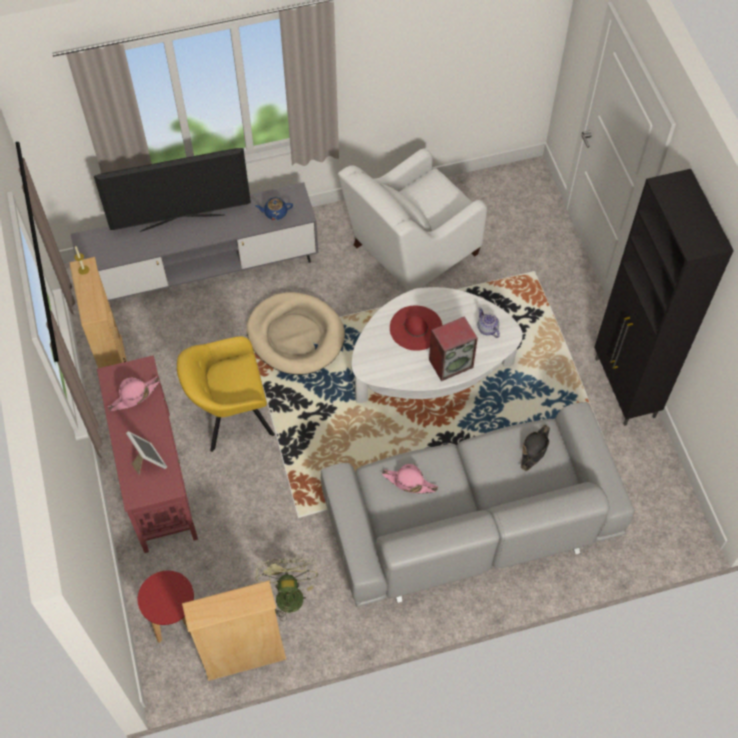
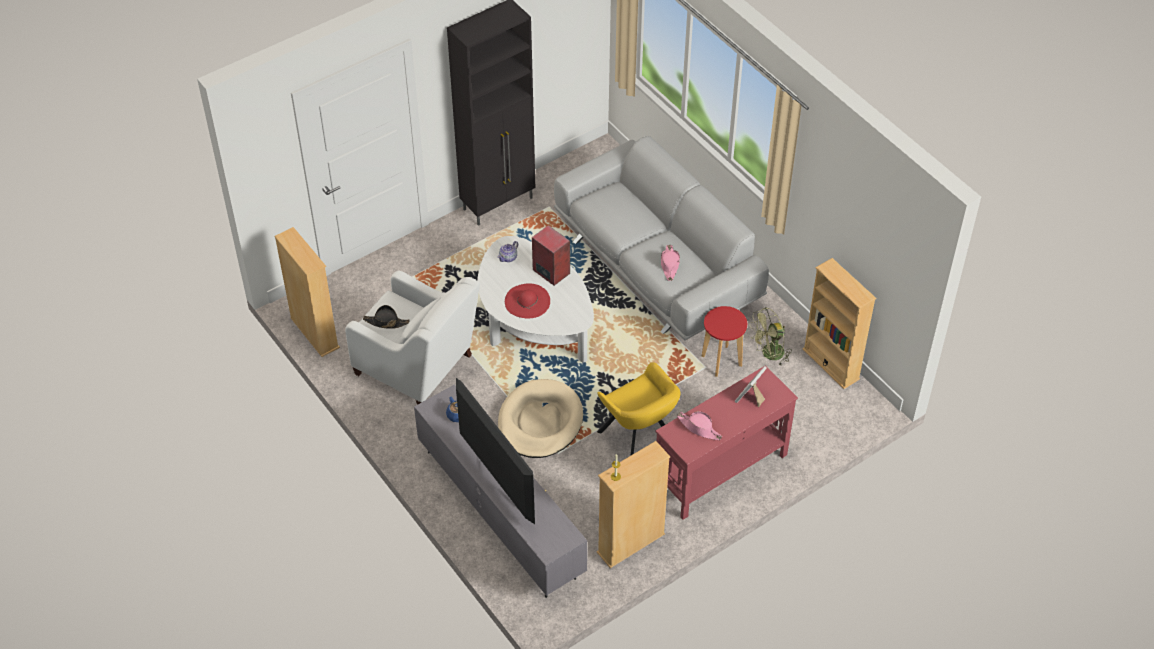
camera: 110 degrees left, 10 degrees down
(176, 622) = (829, 414): red stool -> red stool (721, 361)
(489, 180) = (314, 333): none -> beige bookcase
(534, 449) = (606, 203): black hat -> black hat (386, 322)

